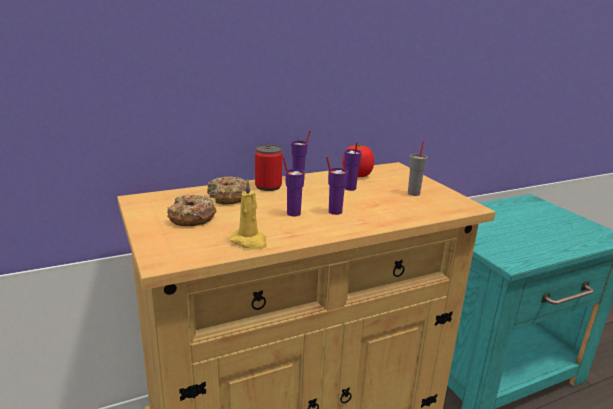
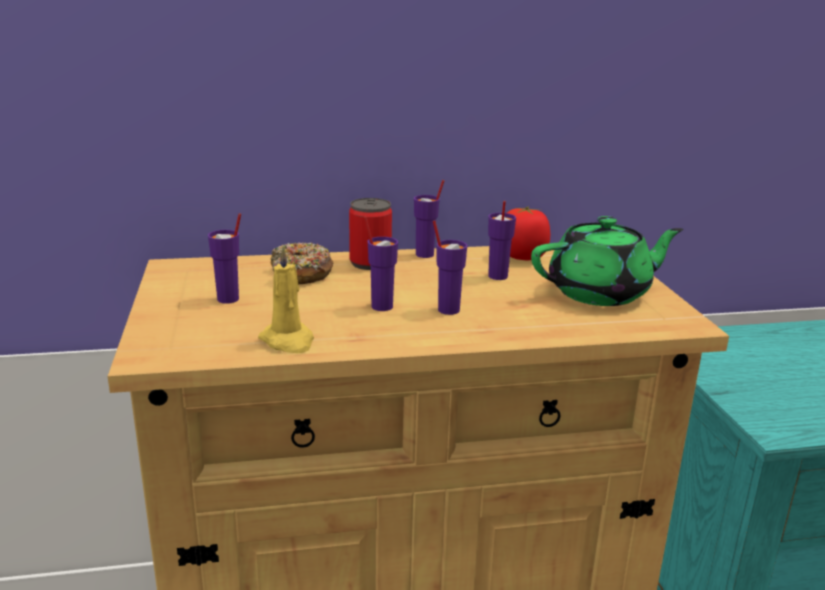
camera: 15 degrees right, 0 degrees up
(192, 218) = (228, 299): donut -> purple cup
(414, 193) = (600, 293): grey cup -> green teapot

